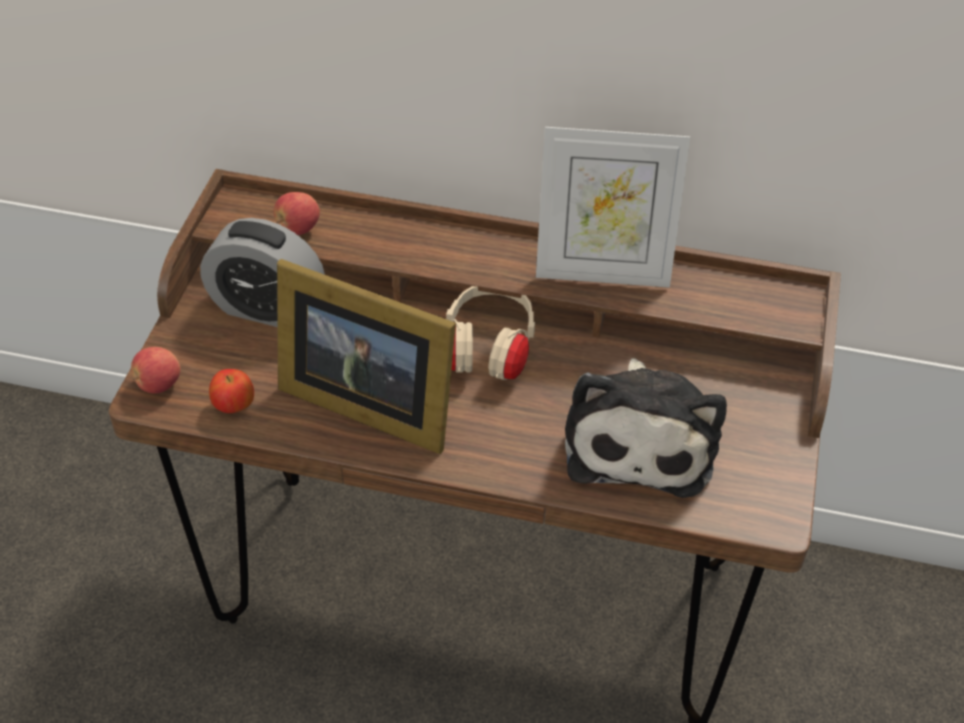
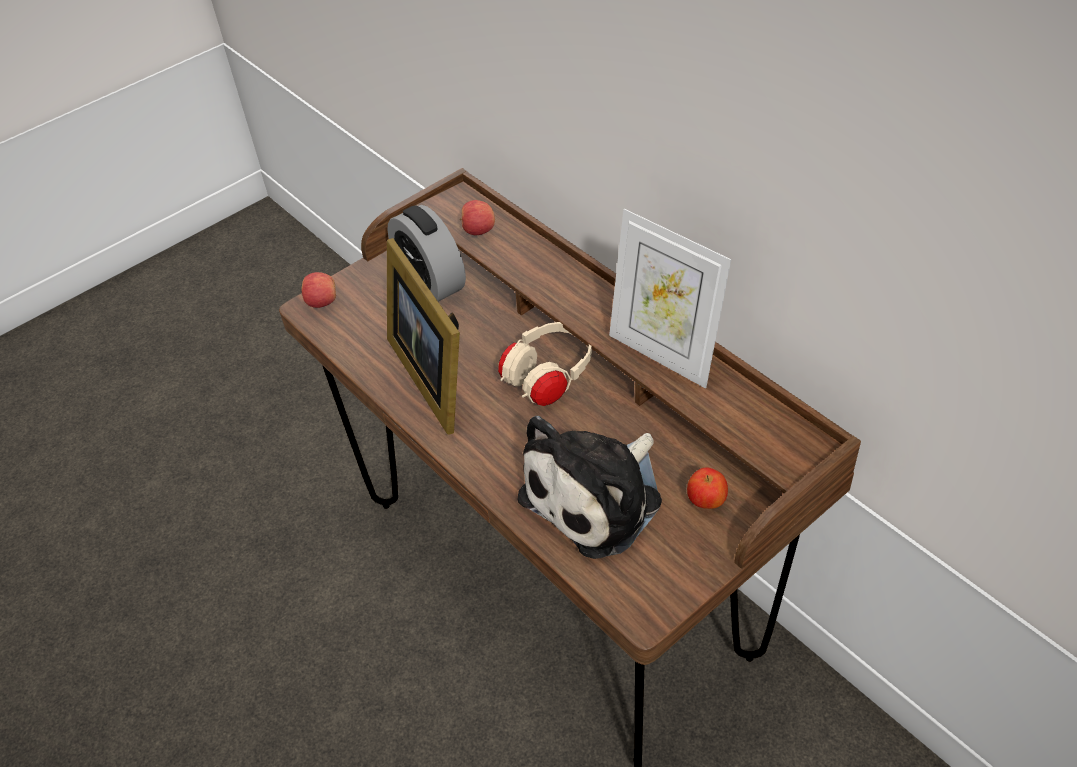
camera: 40 degrees right, 0 degrees up
(234, 406) = (352, 337): apple -> apple (706, 501)

